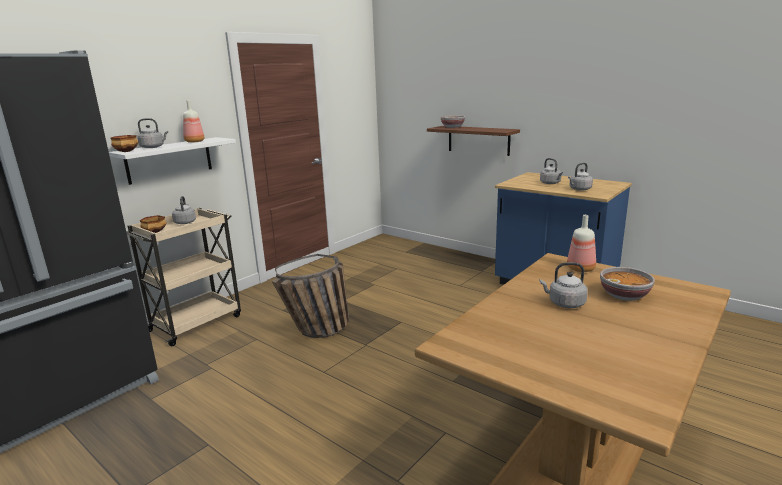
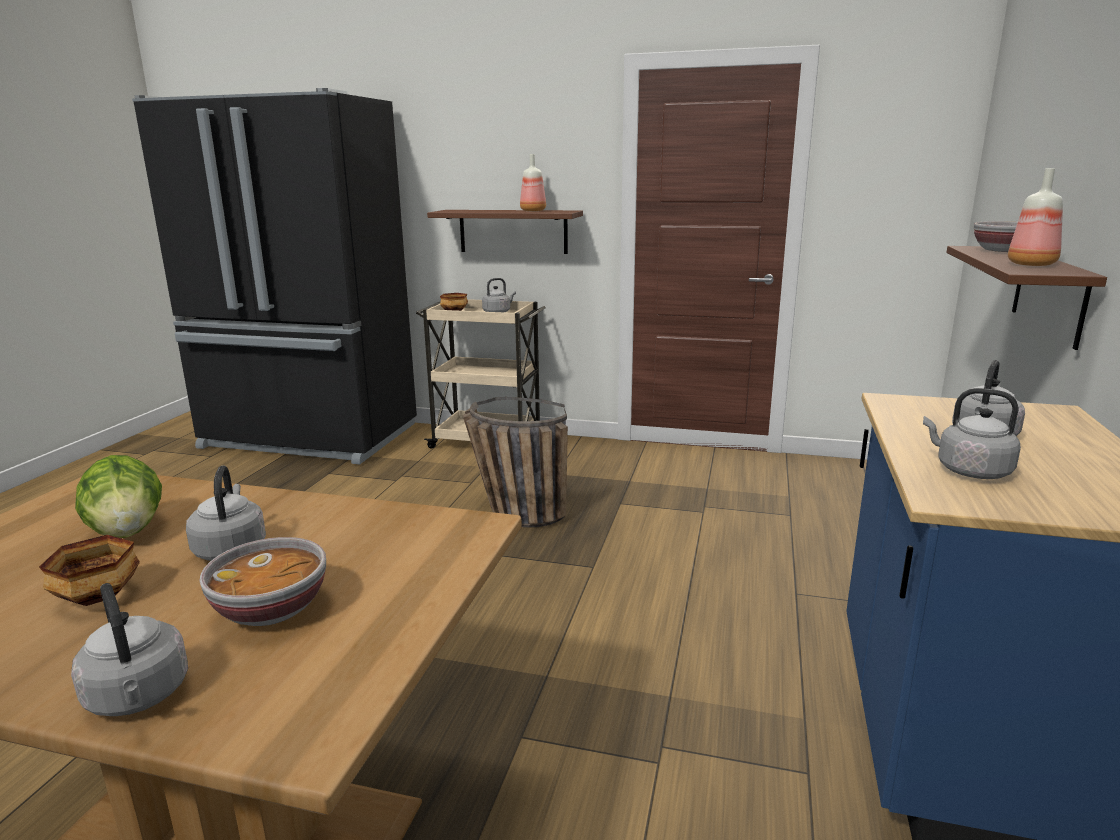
camera: 65 degrees right, 0 degrees up
(126, 151) = (448, 210): bowl -> bowl (100, 596)
(153, 147) = (481, 210): grey kettle -> grey kettle (139, 697)
(169, 160) = (513, 231): white shelf -> brown shelf
(533, 329) = (128, 531): none -> lettuce
(581, 268) = (427, 554): bottle -> bottle (1033, 264)

